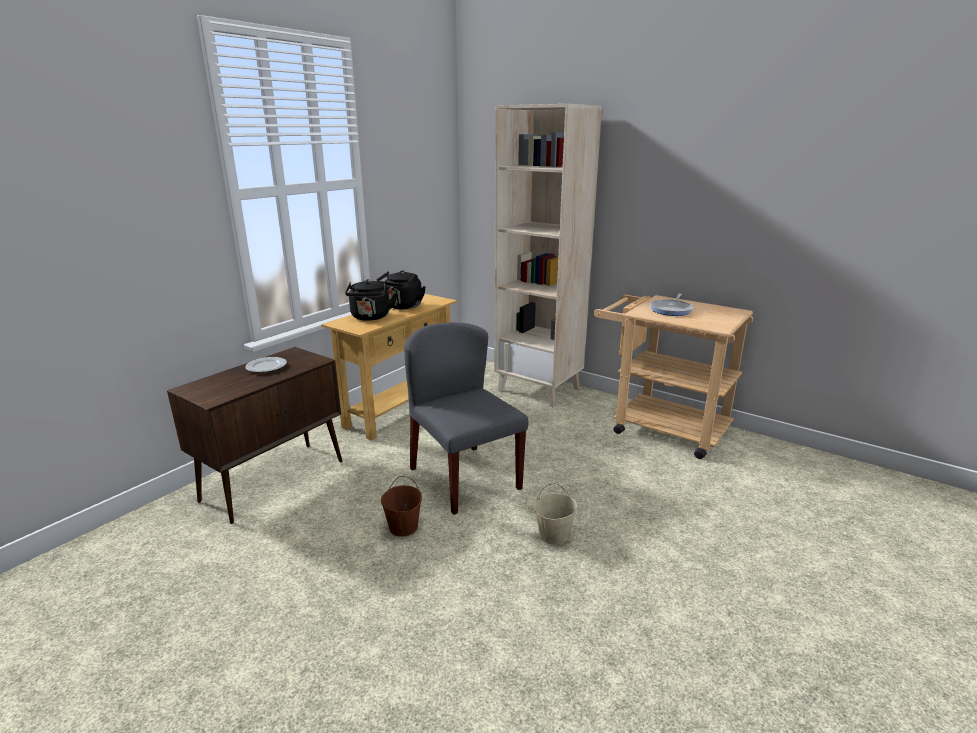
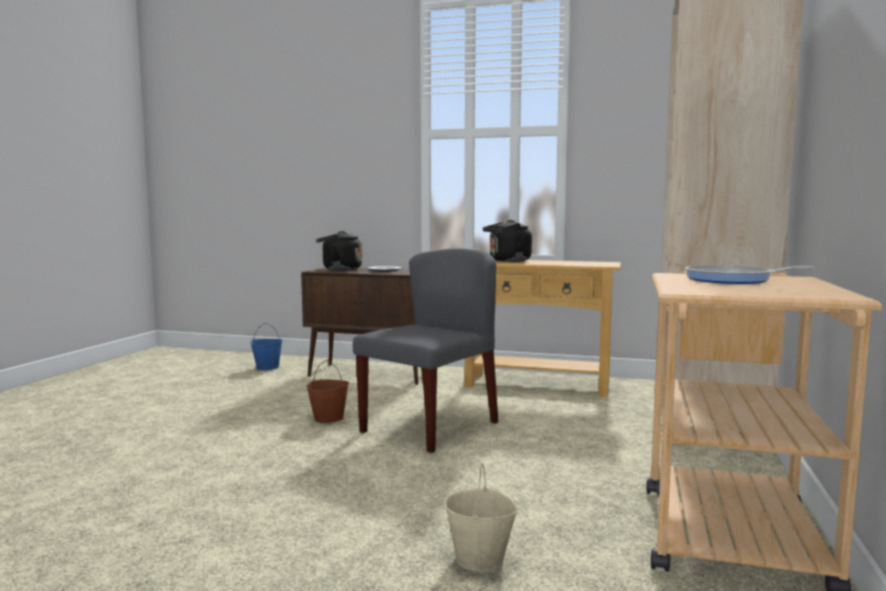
camera: 70 degrees right, 15 degrees down
(143, 553) = (267, 367): none -> blue bucket
(402, 307) = (557, 262): black kettle -> black kettle (339, 269)
(554, 535) = (348, 477): beige bucket -> beige bucket (480, 560)

